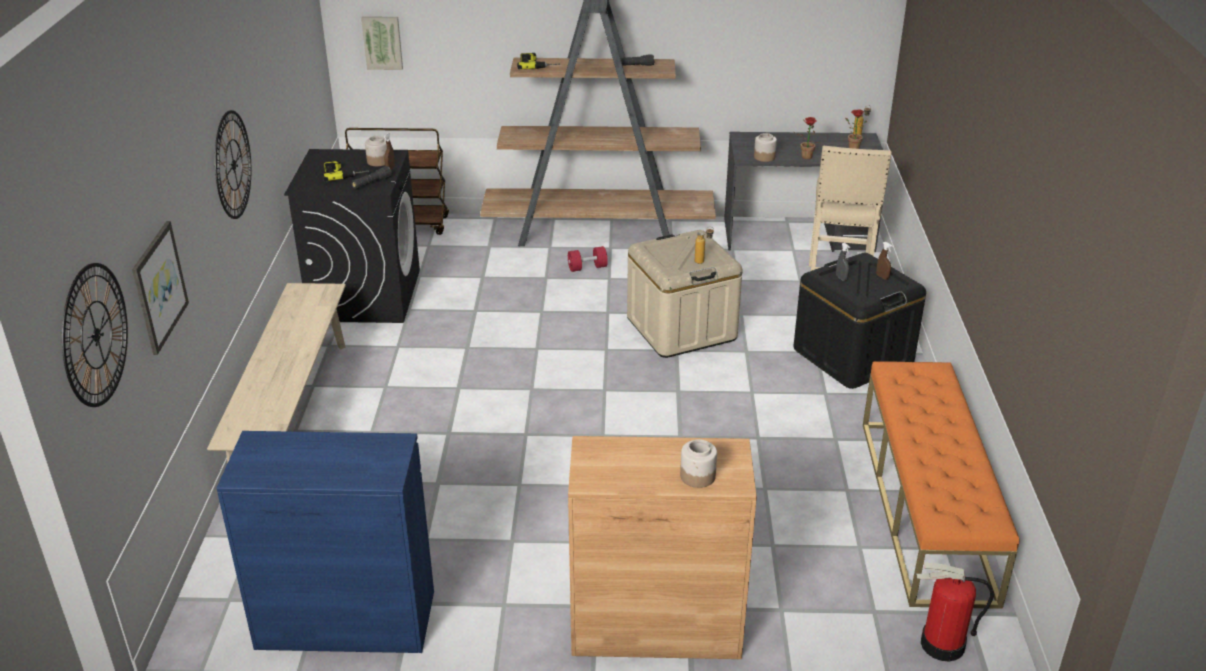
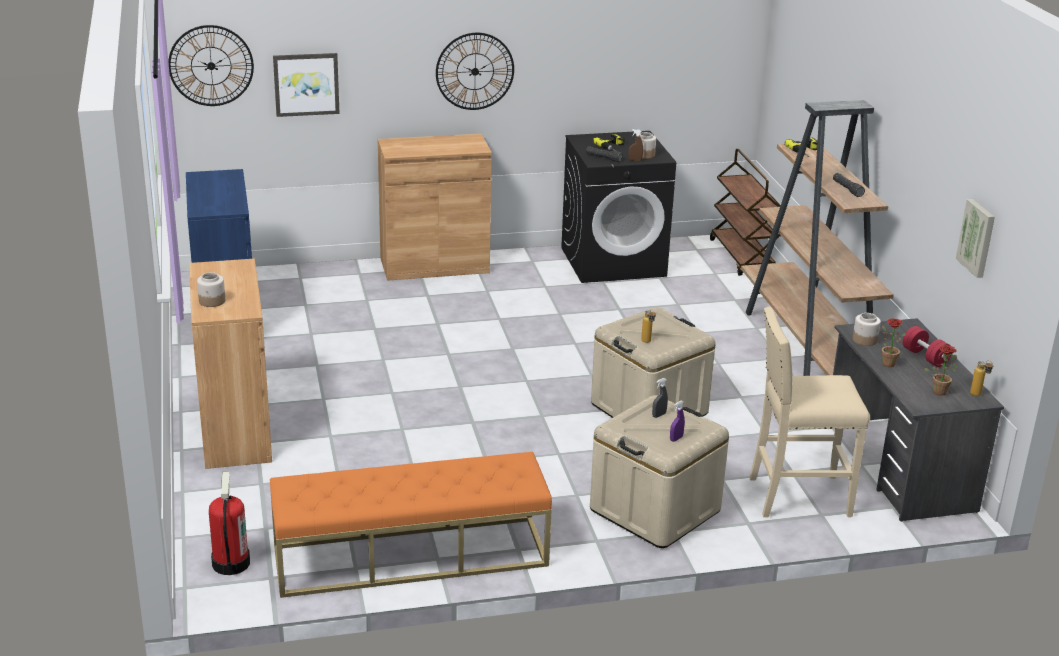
camera: 75 degrees right, 5 degrees down
(293, 416) = (434, 265): beige bench -> brown cabinet
(382, 42) = (783, 88): picture -> picture (977, 238)
(587, 268) = (730, 350): red dumbbell -> red dumbbell (925, 357)
(853, 356) = (655, 510): black storage box -> beige storage box
(882, 277) = (676, 439): brown spray bottle -> purple spray bottle

